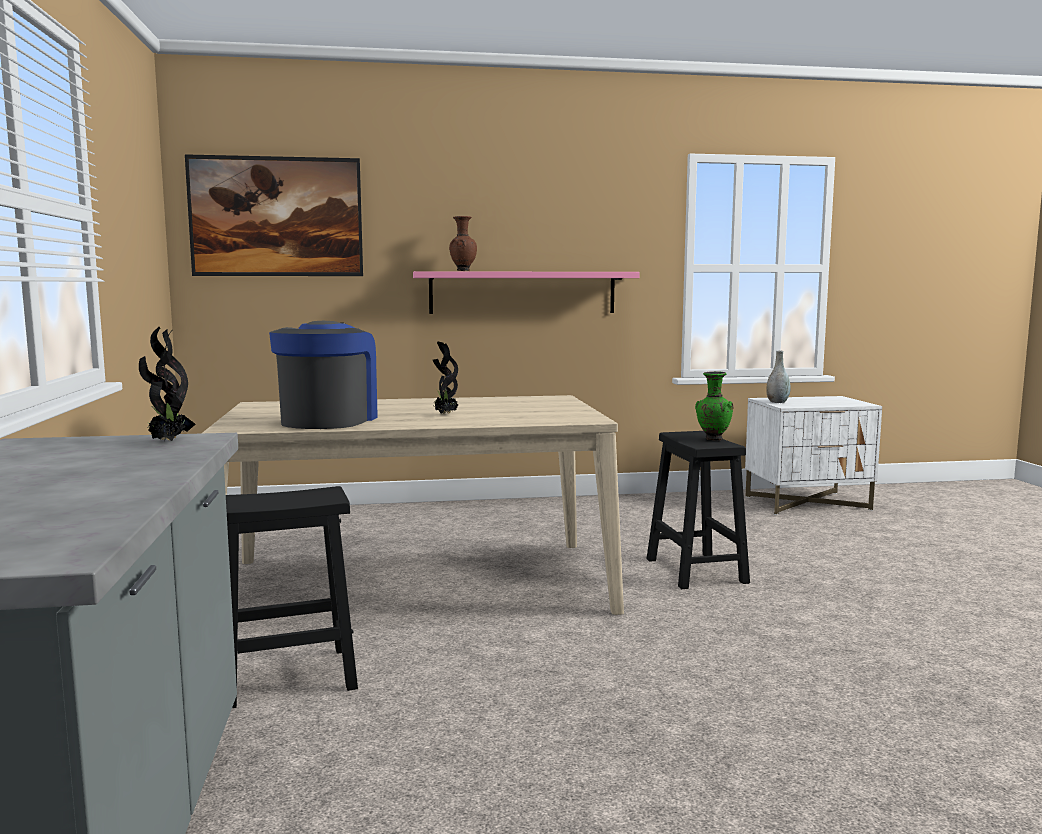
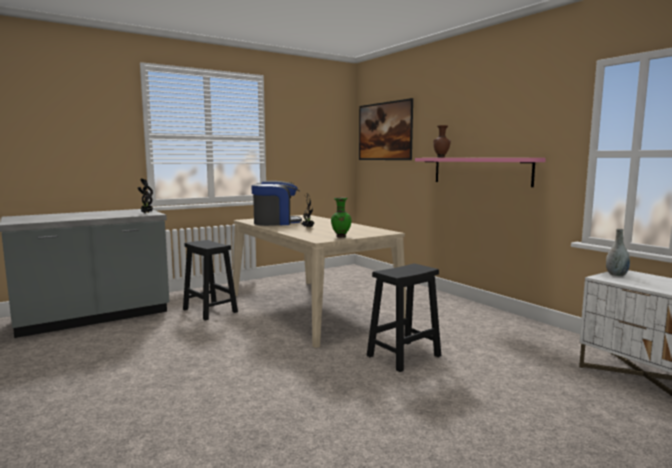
camera: 65 degrees right, 0 degrees up
(712, 439) = (411, 272): green vase -> green vase (340, 237)

